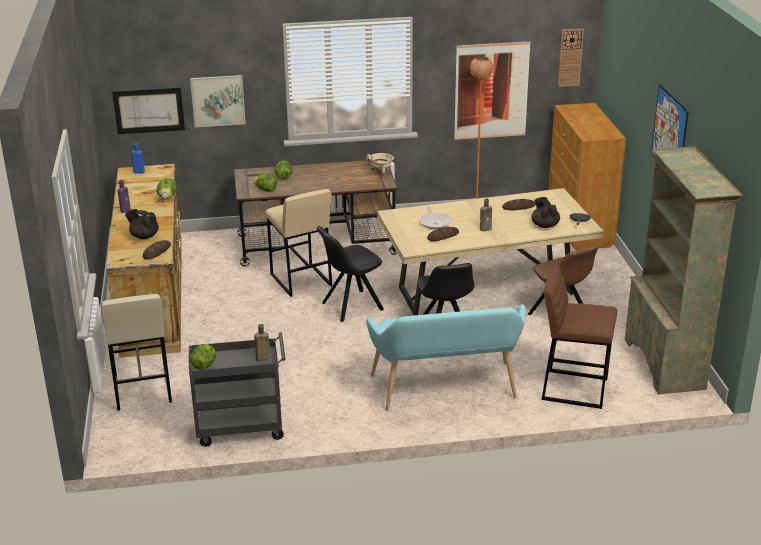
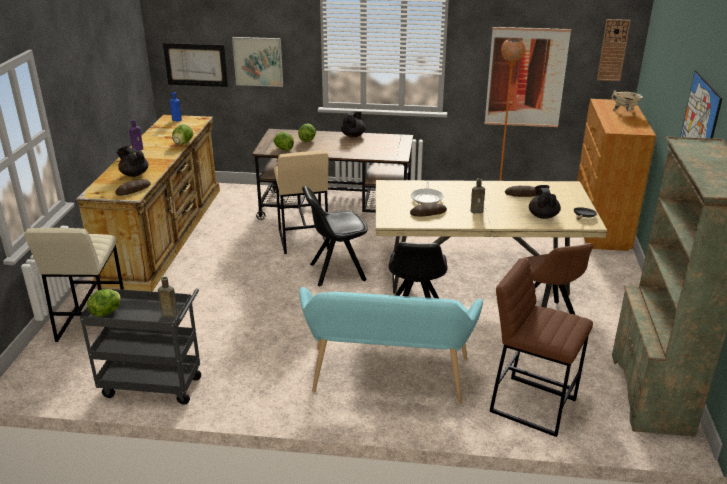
camera: 15 degrees right, 0 degrees up
(327, 166) = (353, 135): none -> black teapot
(381, 173) = (400, 146): beige cooking pot -> beige cooking pot (625, 112)

